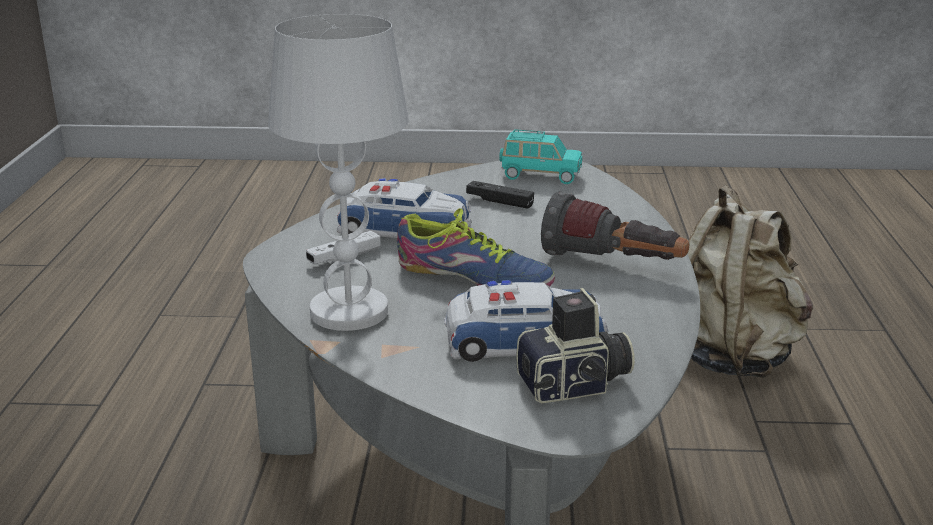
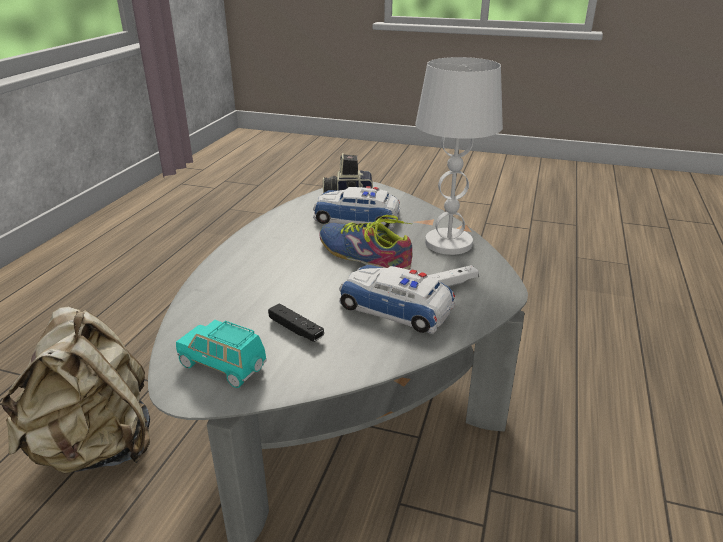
camera: 165 degrees left, 5 degrees up
(613, 265) = (267, 252): flashlight -> none

